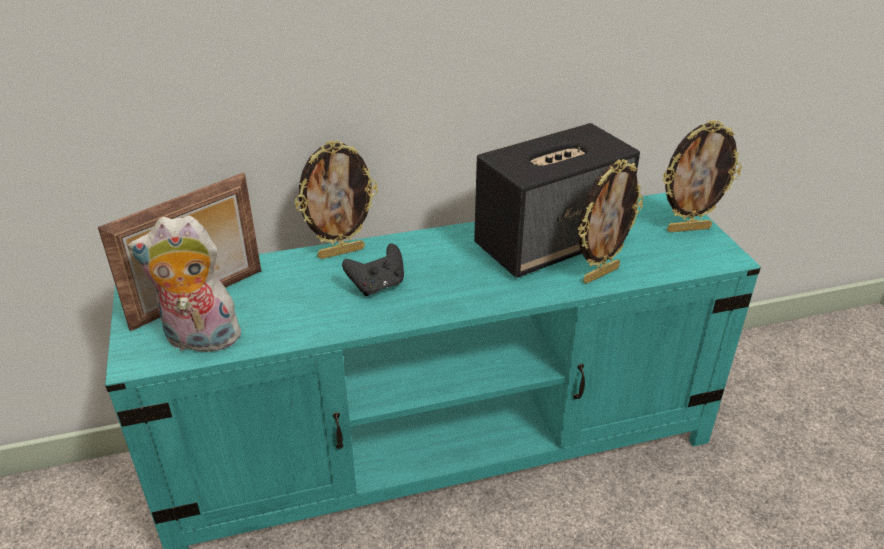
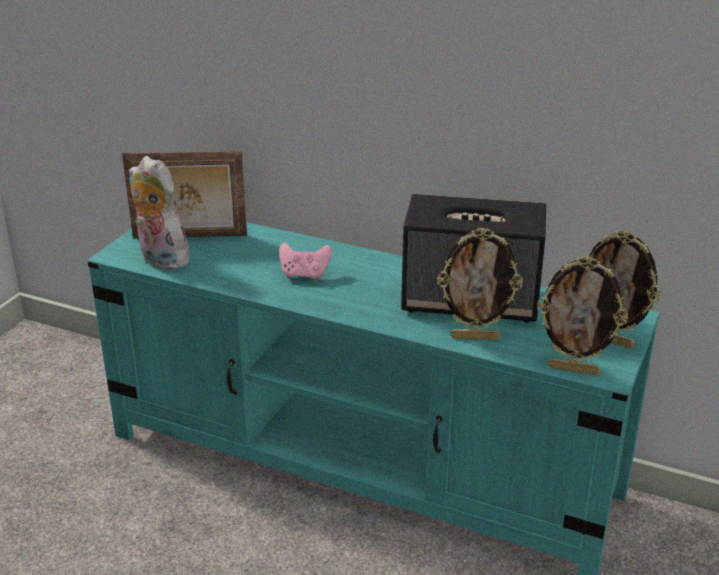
camera: 40 degrees right, 5 degrees down
(341, 252) = (312, 245): picture frame -> picture frame (574, 369)
(377, 286) = (304, 275): black game controller -> pink game controller

